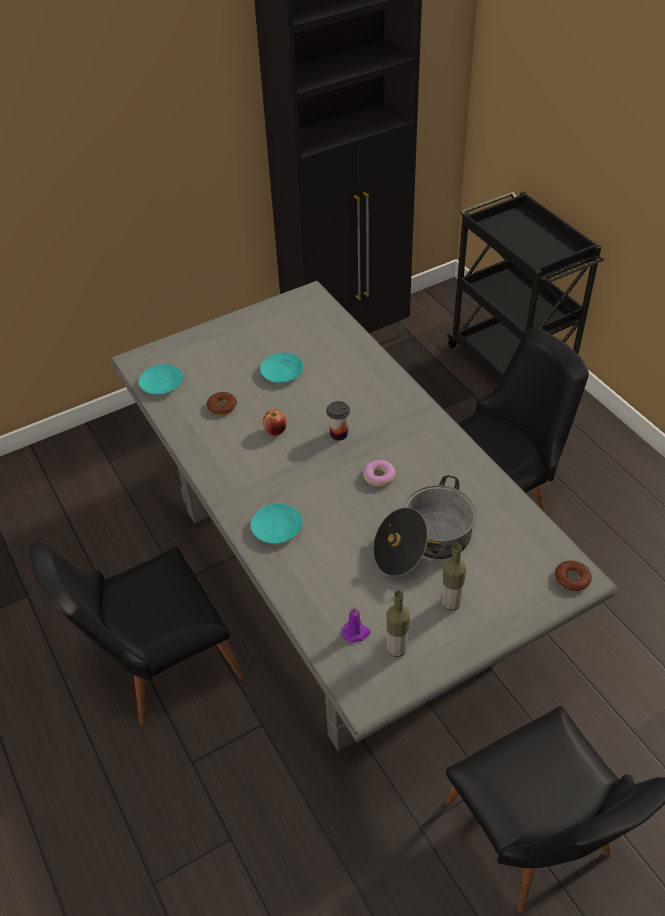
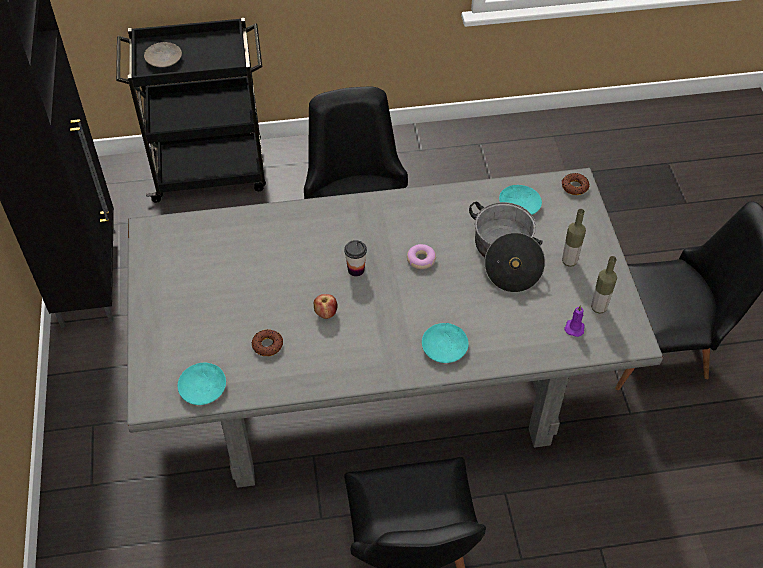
camera: 70 degrees left, 5 degrees up
(282, 372) = (248, 285): turquoise plate -> turquoise plate (519, 204)
(511, 227) = (163, 58): none -> beige plate

